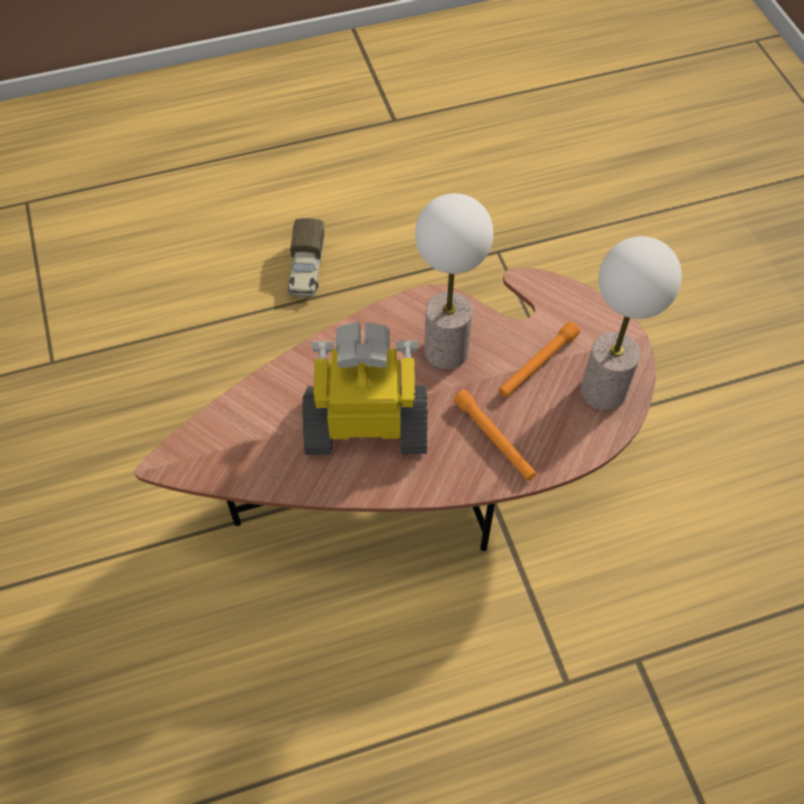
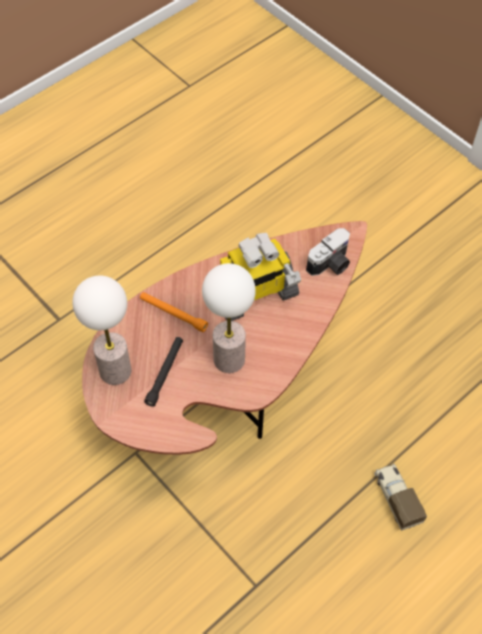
camera: 155 degrees right, 0 degrees up
(232, 425) = (331, 264): none -> camera
(537, 365) = (165, 373): orange flashlight -> black flashlight

